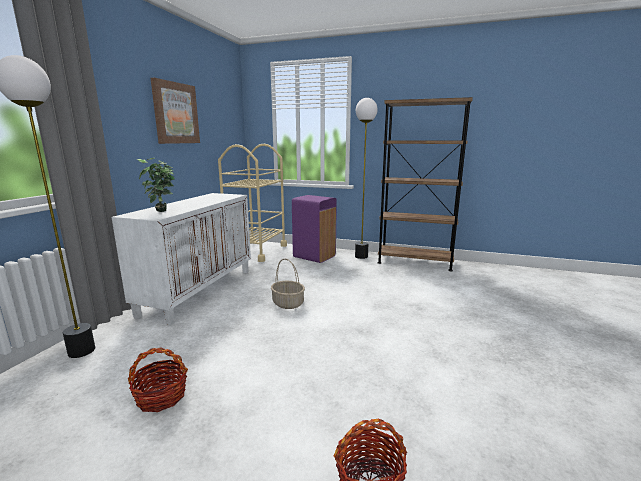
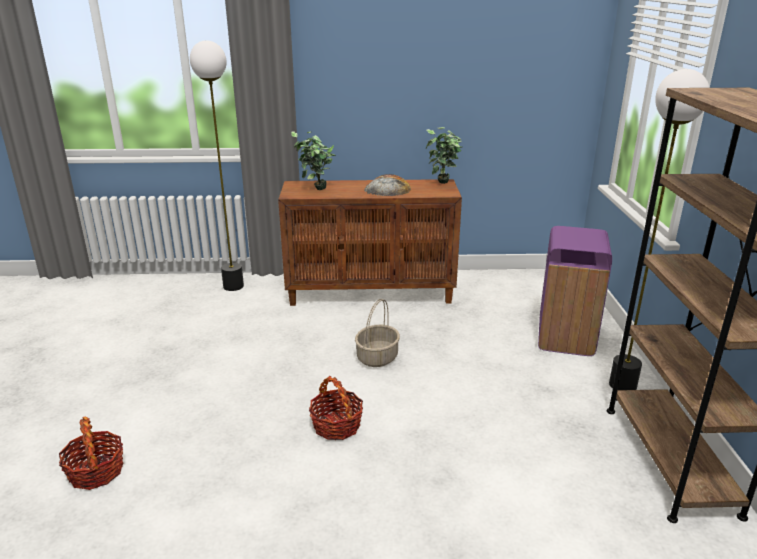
camera: 70 degrees right, 10 degrees up
(161, 396) = (183, 343): basket -> basket (336, 425)
(175, 113) = (427, 65): picture -> none
(199, 291) = (371, 292): white cabinet -> brown cabinet
(201, 201) = (387, 189): none -> bread
(218, 194) = (443, 184): none -> potted plant
(256, 251) = (532, 286): beige cart -> none

